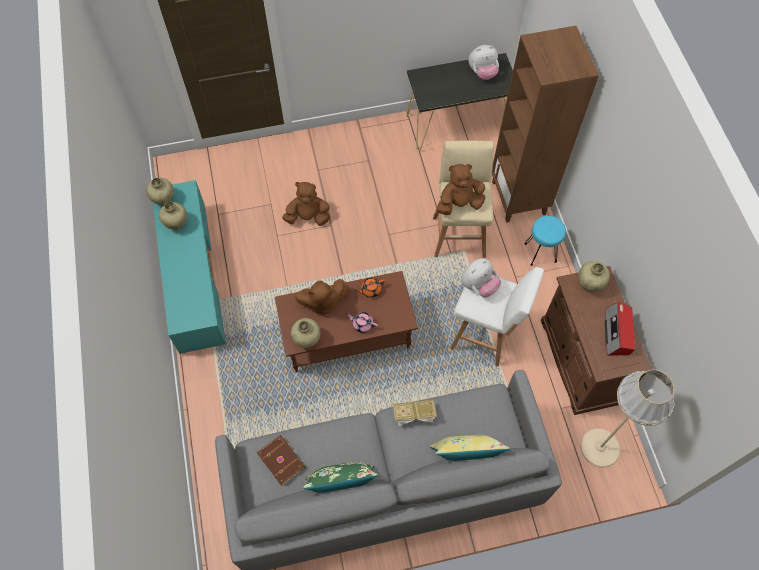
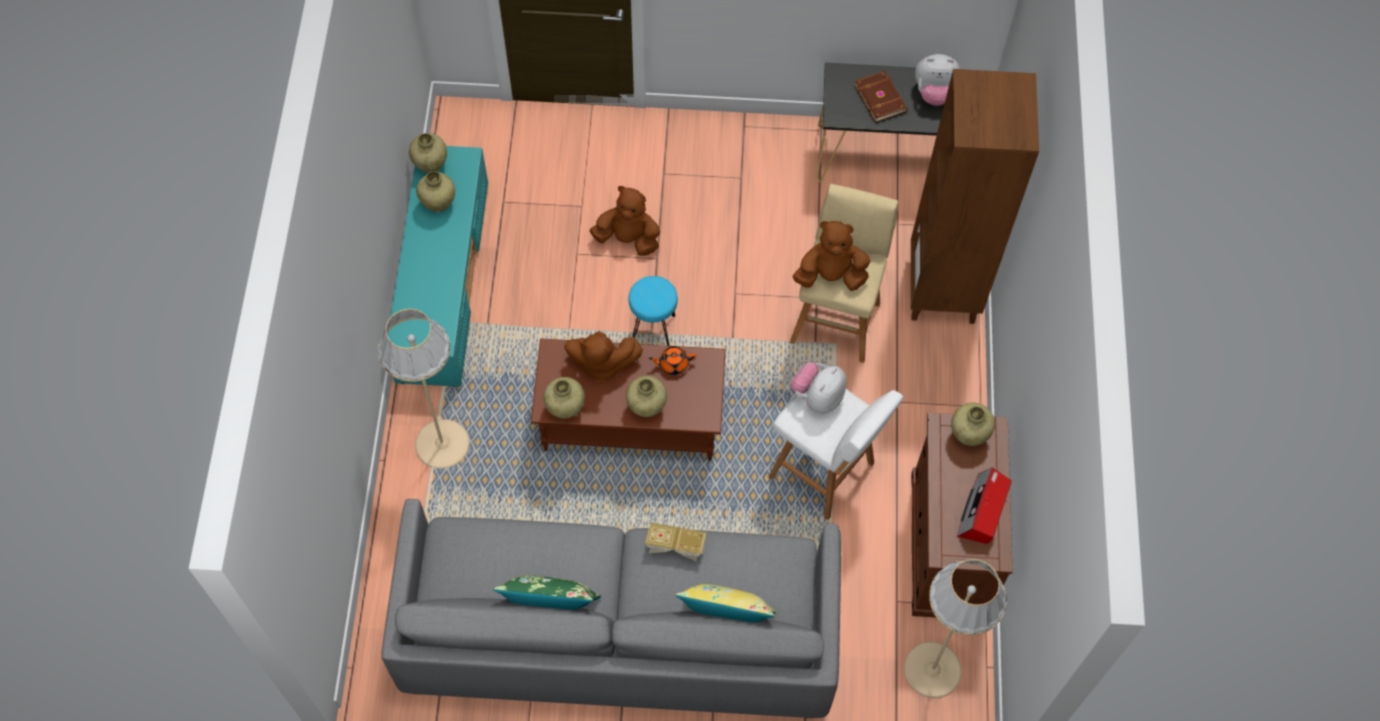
camera: 15 degrees right, 0 degrees up
(224, 386) = (442, 443): none -> beige floor lamp
(281, 459) = (483, 554): brown book -> brown book (881, 97)
(362, 324) = (646, 407): pink teapot -> beige vase
(479, 286) = (817, 397): plush toy -> plush toy turned 150 degrees clockwise
(541, 252) = (946, 377): turquoise stool -> turquoise stool (653, 329)

